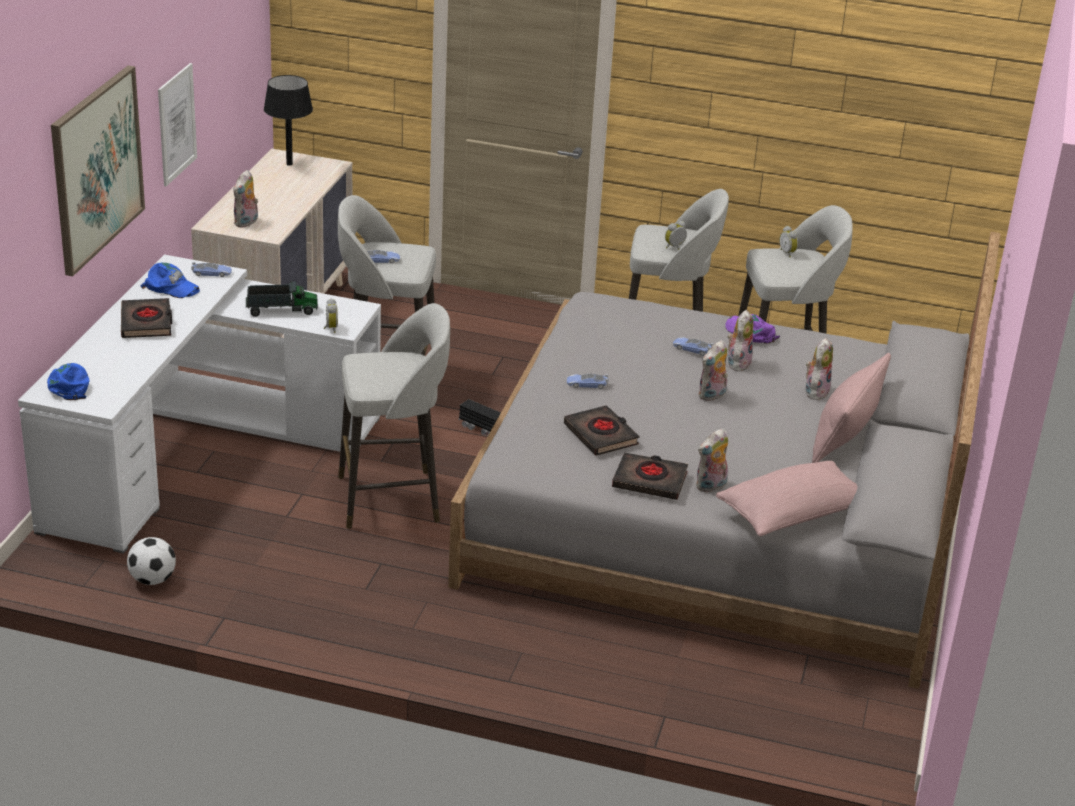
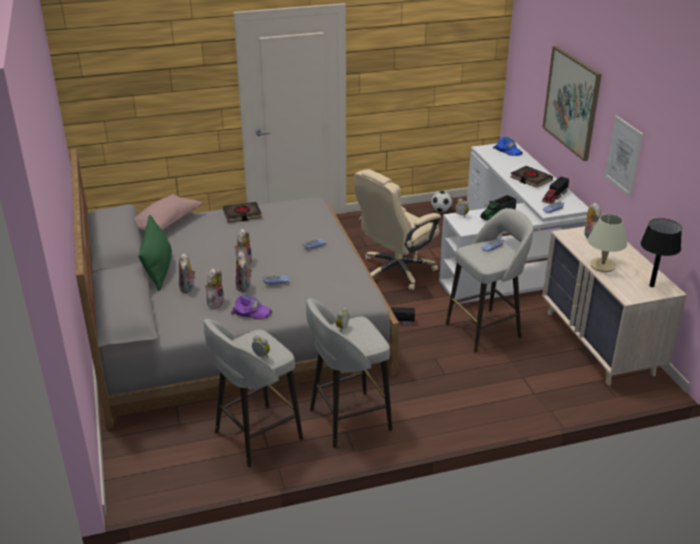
camera: 150 degrees right, 0 degrees up
(171, 287) = (554, 196): blue cap -> toy truck
(299, 194) = (602, 265): none -> beige table lamp
(392, 499) = (396, 271): grey stool -> beige office chair
(601, 435) = (282, 225): black book -> none
(711, 487) = (212, 222): plush toy -> plush toy (215, 302)
(845, 435) = (158, 269): pink pillow -> green pillow

